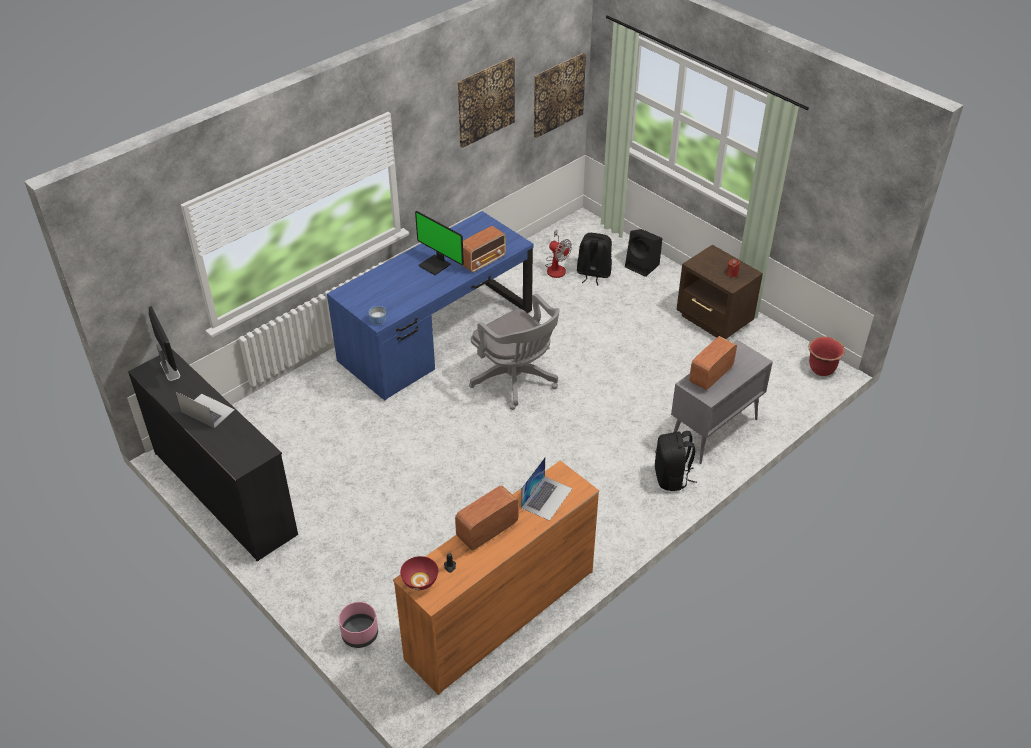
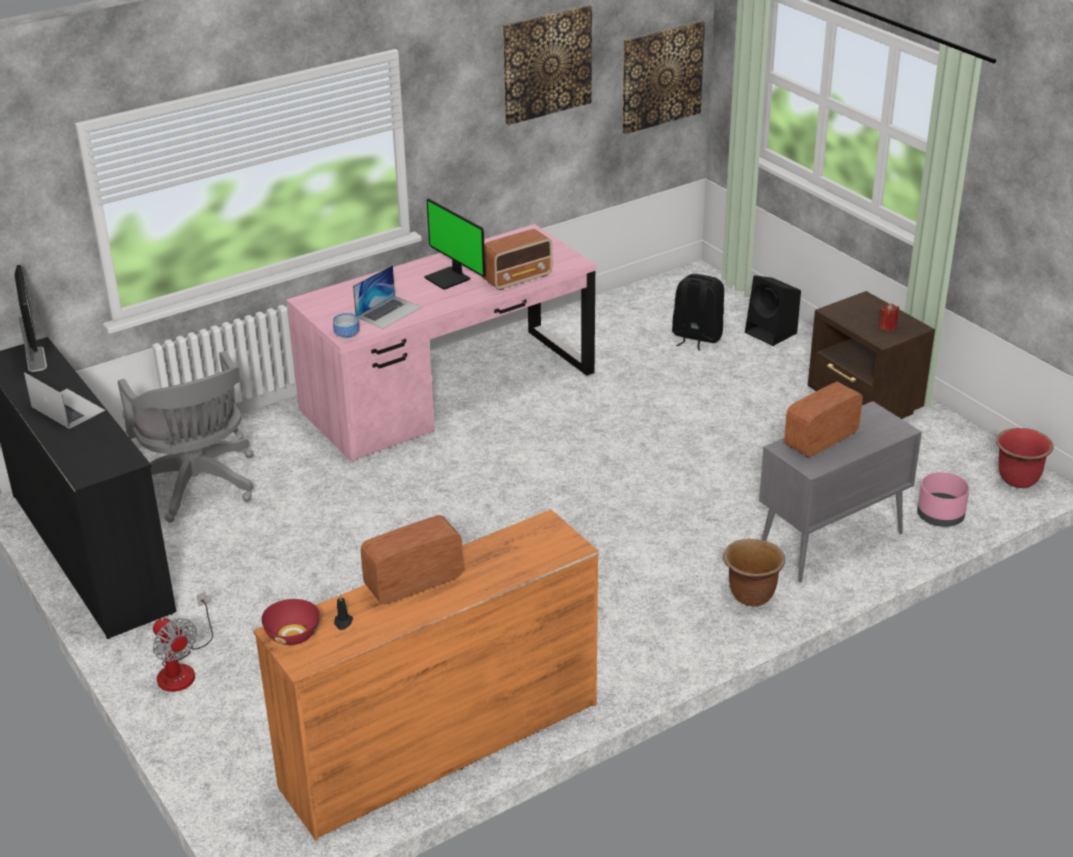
camera: 10 degrees right, 10 degrees down
(360, 634) = (224, 747): pink planter -> pink planter (940, 516)
(437, 336) = (449, 392): blue desk -> pink desk
(516, 381) = (548, 455): grey office chair -> grey office chair (197, 487)
(546, 498) = (516, 552): laptop -> laptop (388, 312)
(556, 267) = (644, 325): fan -> fan (182, 668)
(672, 478) = (751, 595): black backpack -> brown planter

